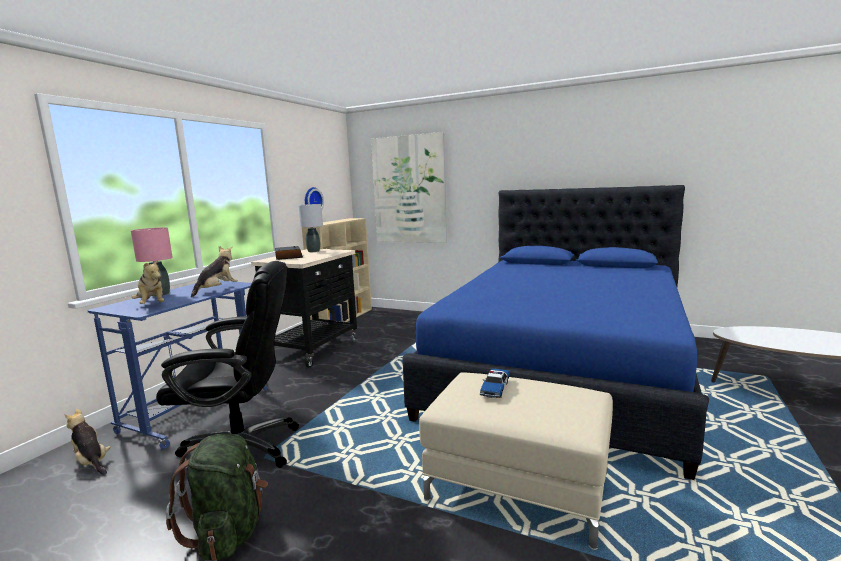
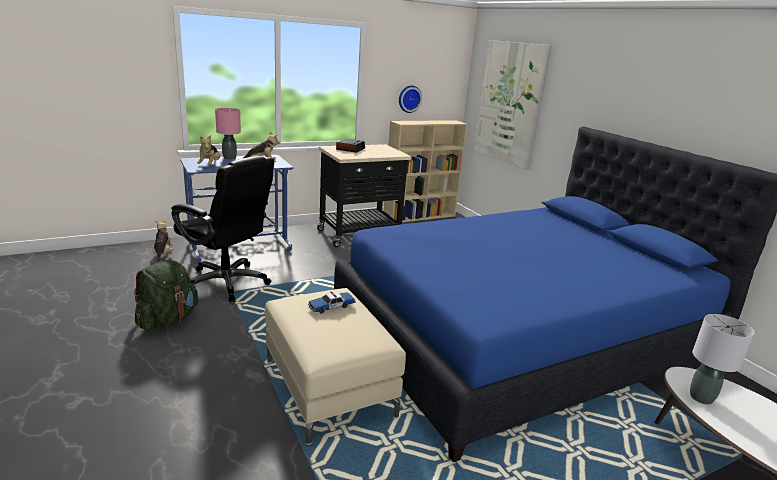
camera: 35 degrees right, 10 degrees up
(313, 251) = (380, 148): grey table lamp -> grey table lamp (701, 398)

